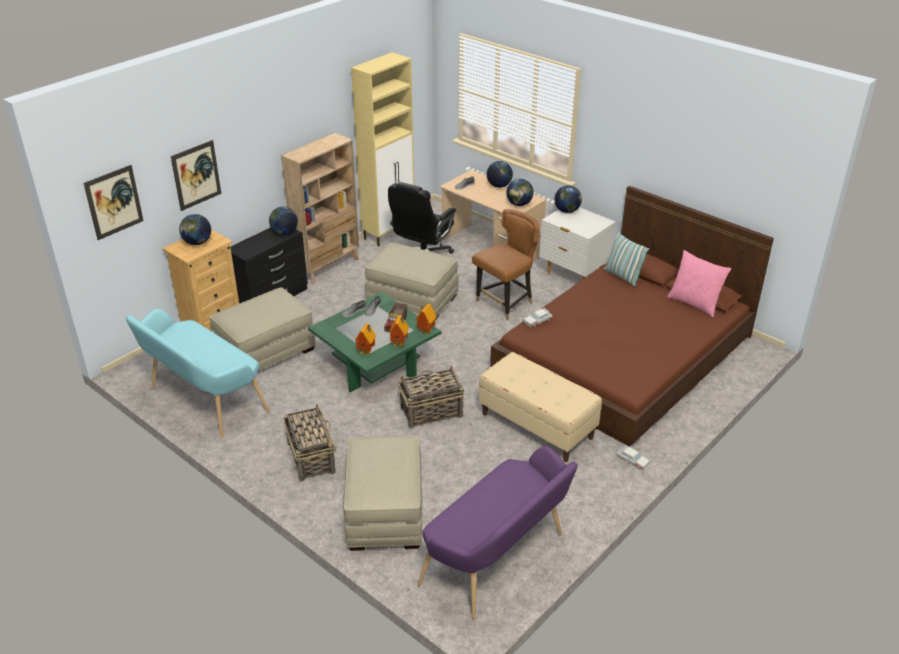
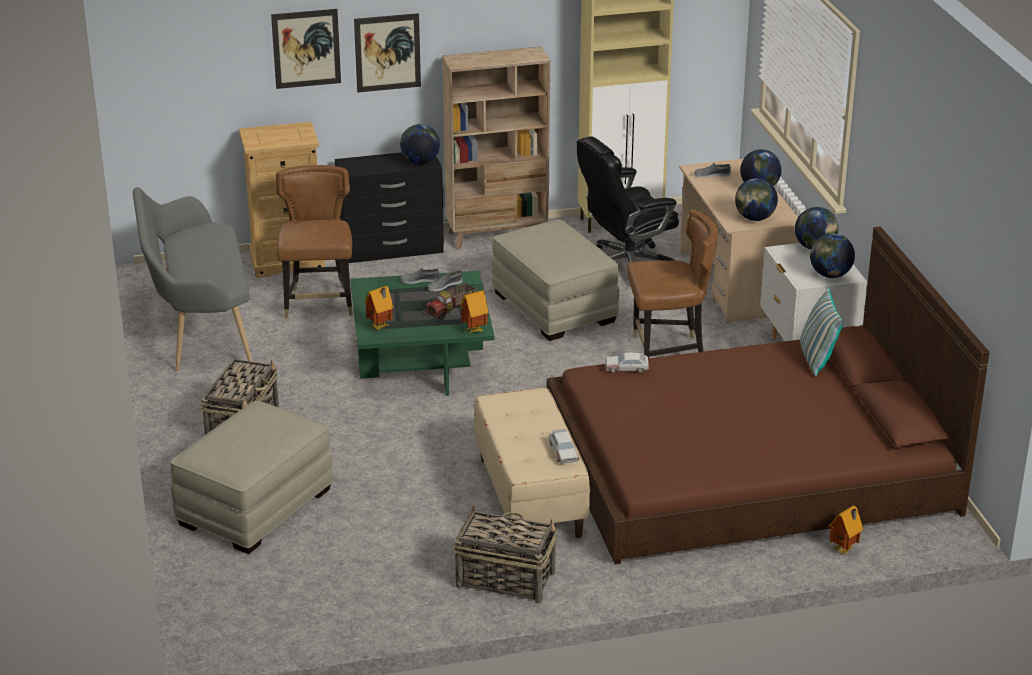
camera: 35 degrees right, 5 degrees down
(114, 202) = (182, 51): picture -> picture (387, 52)
(197, 243) = (280, 134): globe -> globe (830, 275)
(203, 401) = (198, 328): turquoise bench -> grey bench
(266, 351) = (319, 303): beige ottoman -> brown chair
(400, 344) = (428, 332): toy house -> toy house (844, 550)
(430, 412) = (424, 433): basket -> basket (504, 579)
(498, 562) = (314, 604): purple bench -> none
(632, 460) = (598, 579): toy car -> toy car (563, 452)
(694, 303) = (873, 425): pink pillow -> none

